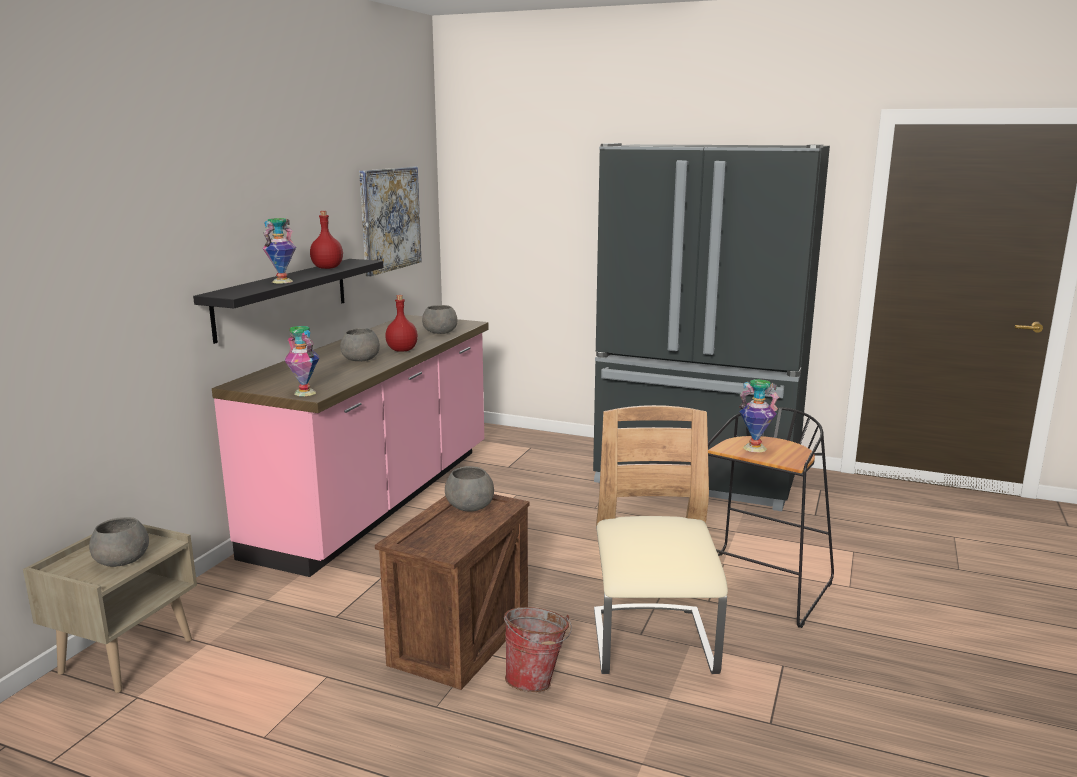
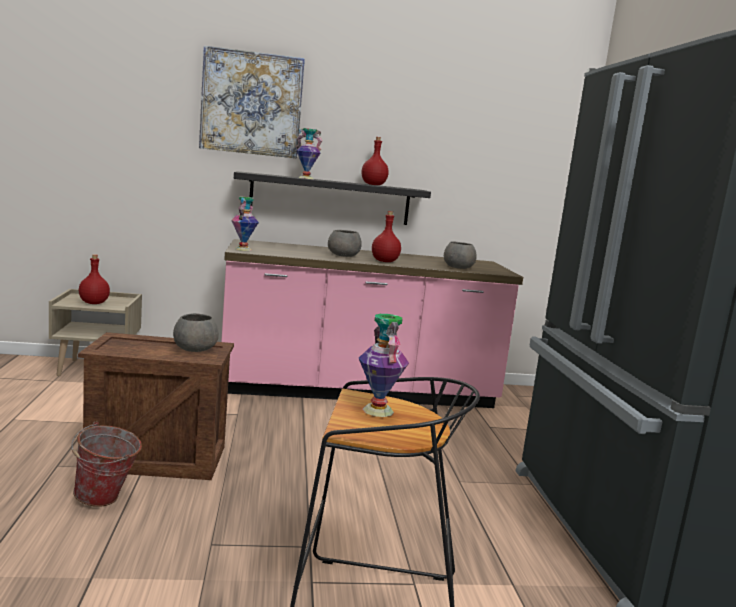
camera: 60 degrees right, 5 degrees down
(123, 559) = (94, 303): grey bowl -> red bottle
(390, 219) = (494, 169): picture -> picture (251, 103)
(653, 644) = (193, 554): beige chair -> none

